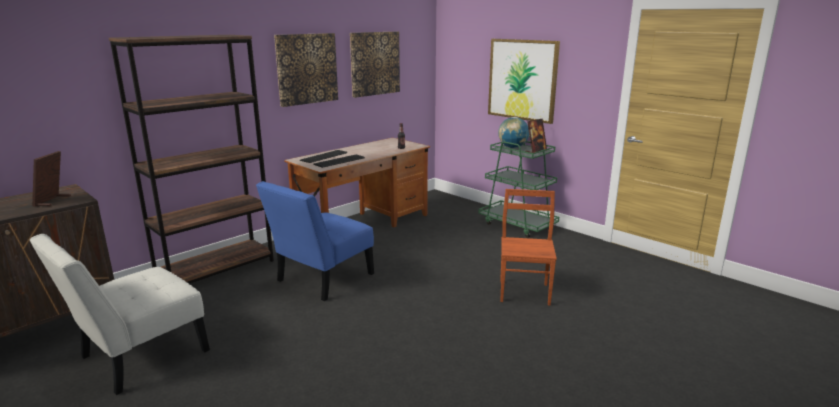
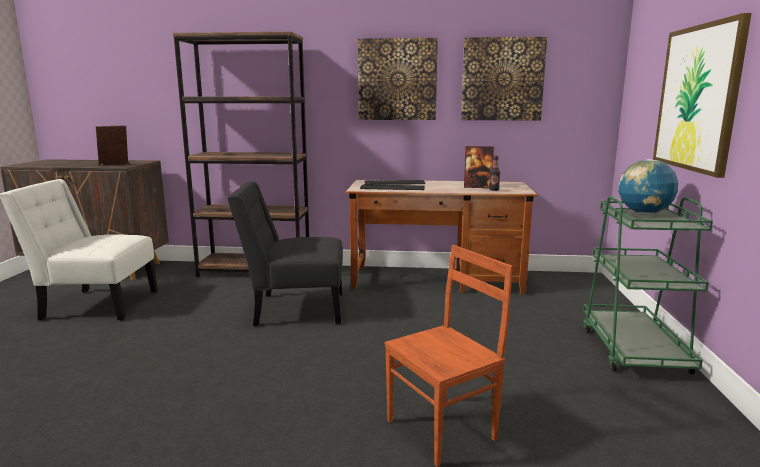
camera: 50 degrees right, 5 degrees down
(321, 279) = (294, 309): blue chair -> black chair
(536, 151) = (669, 223): picture frame -> picture frame (478, 187)

